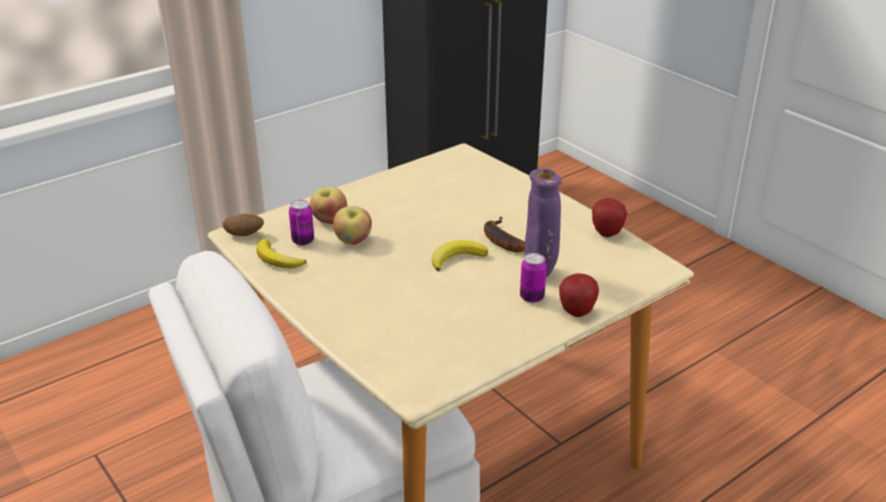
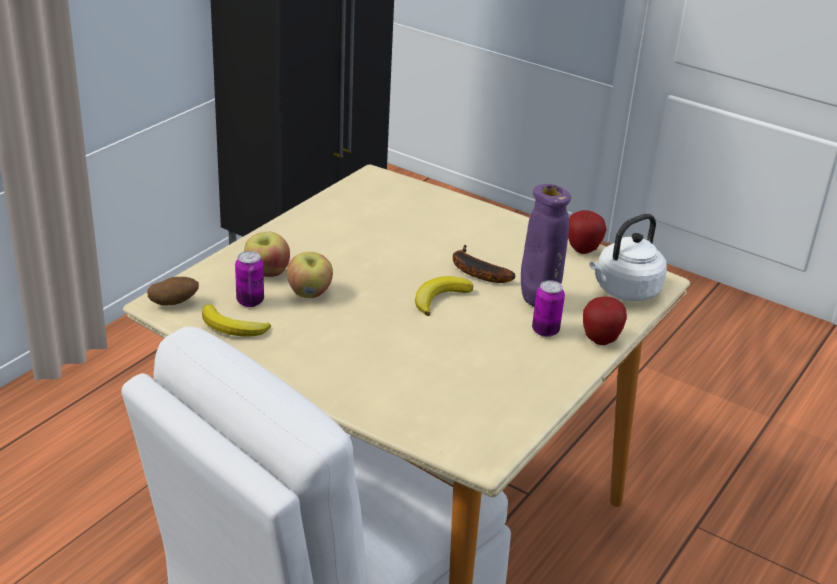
camera: 20 degrees left, 0 degrees up
(624, 273) = (624, 291): none -> white kettle

